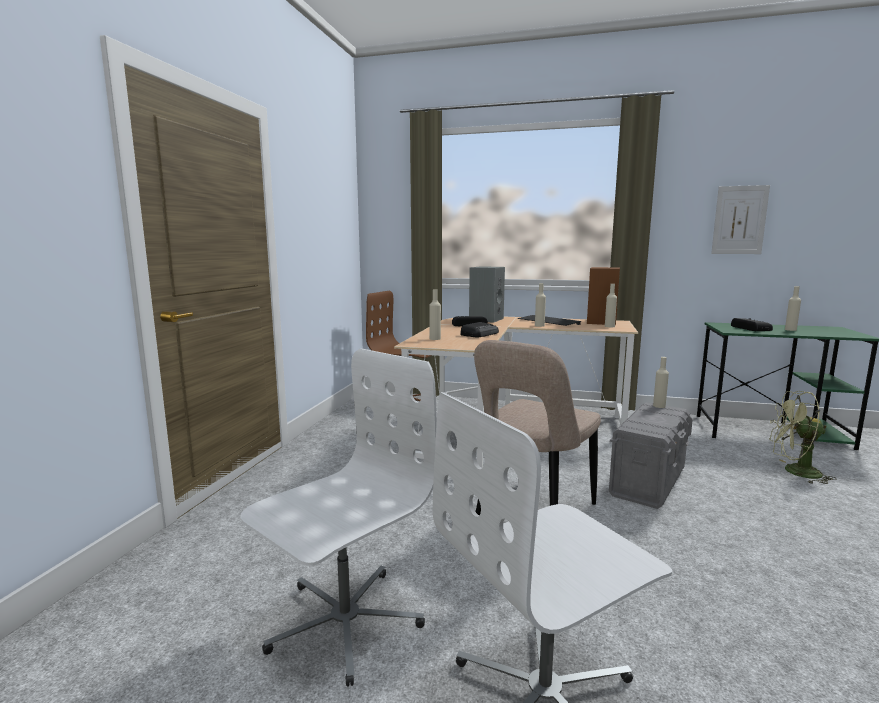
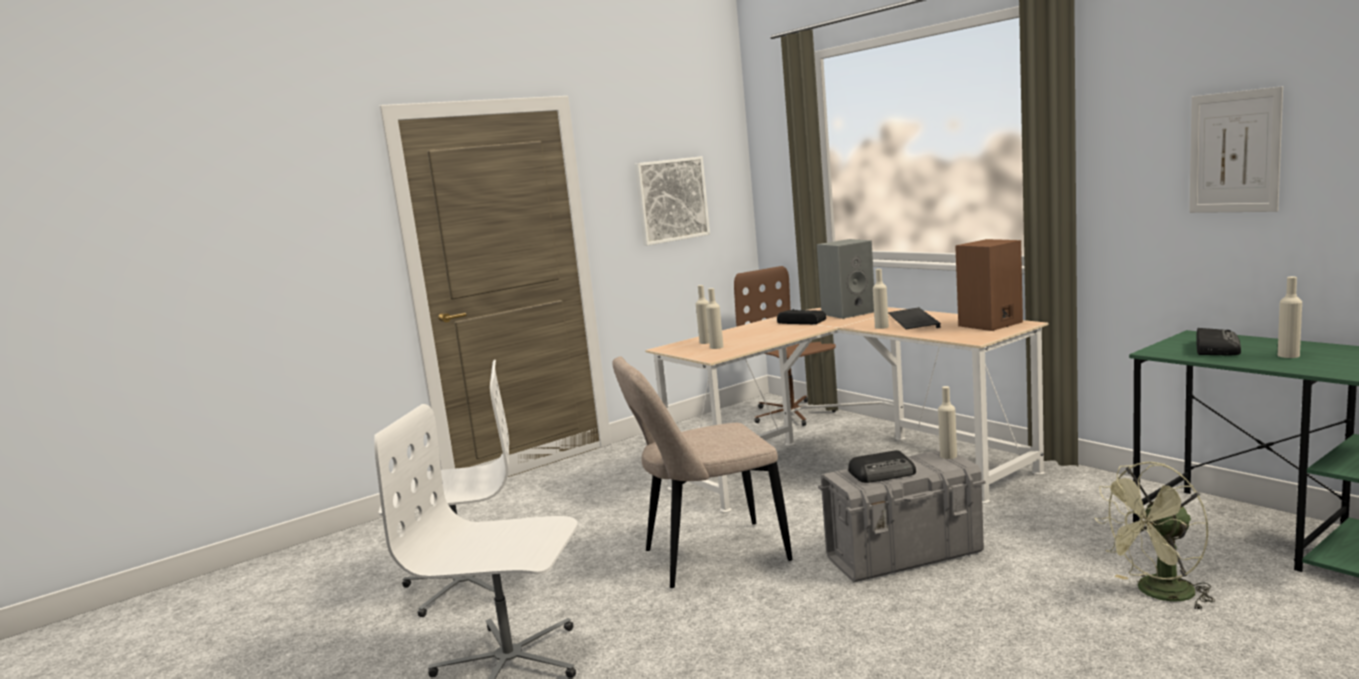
camera: 40 degrees right, 0 degrees up
(323, 228) = (671, 200): none -> picture
(480, 334) = (769, 338): radio -> radio (883, 473)
(609, 326) = (973, 333): beige bottle -> beige bottle (716, 347)
(794, 472) = (1158, 594): green fan -> green fan turned 75 degrees counterclockwise

